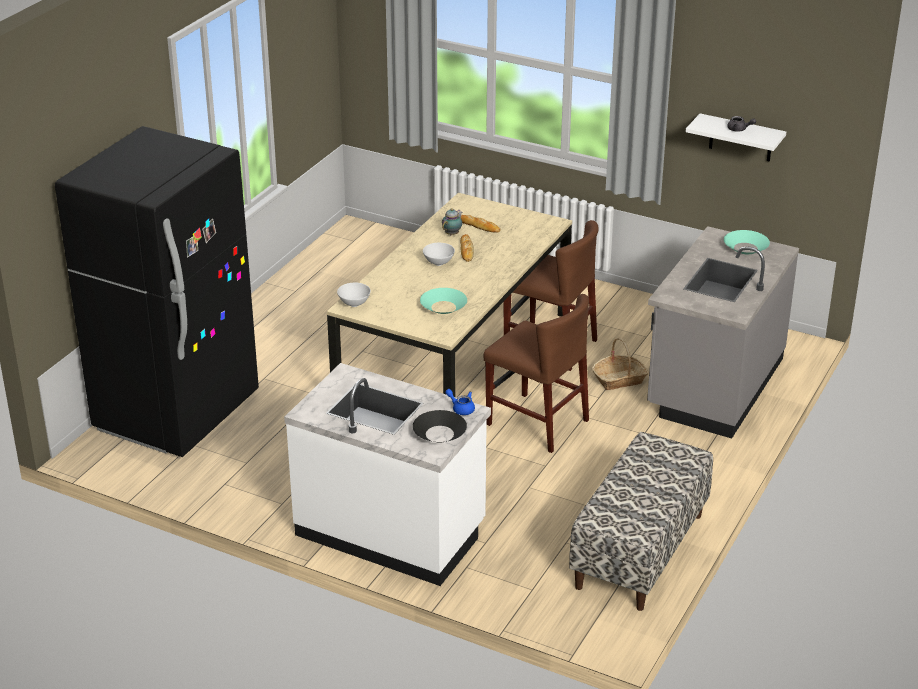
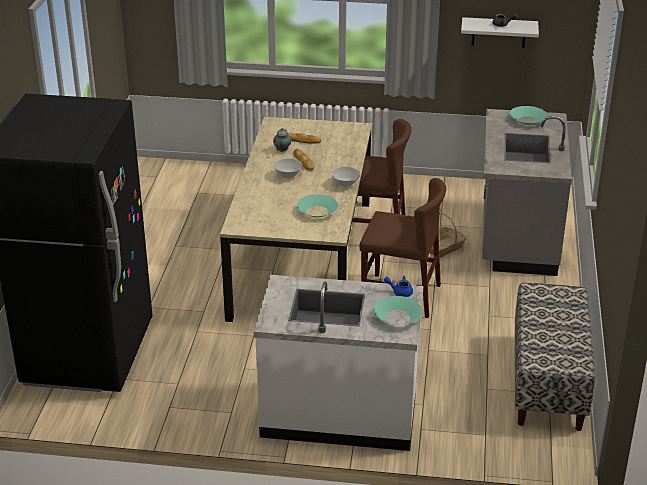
camera: 20 degrees left, 0 degrees up
(354, 304) = (240, 223): white bowl -> white bowl (345, 185)
(439, 434) = (397, 317): black bowl -> turquoise bowl

